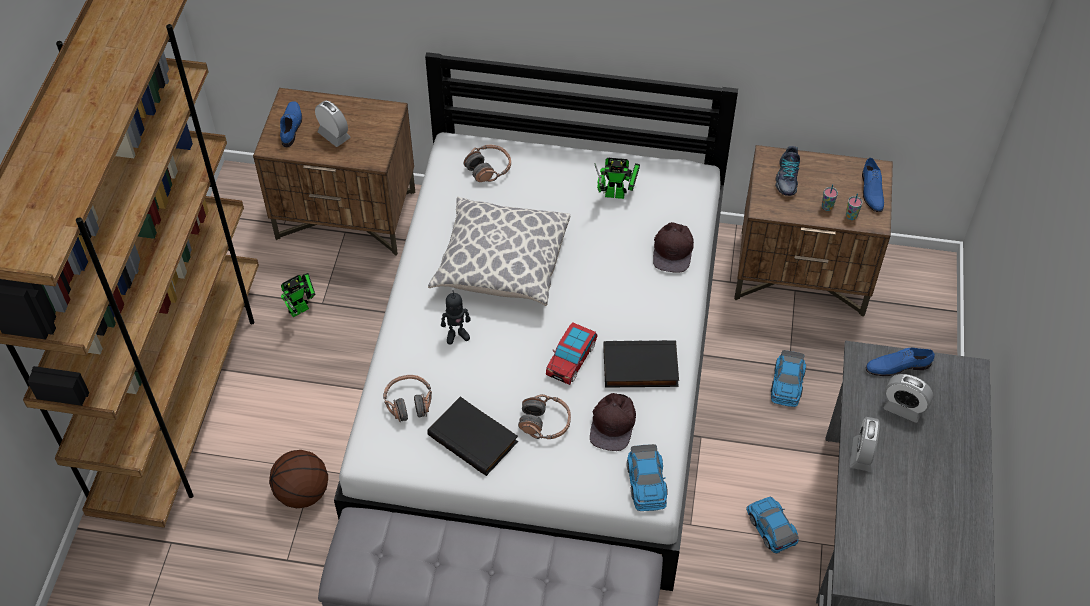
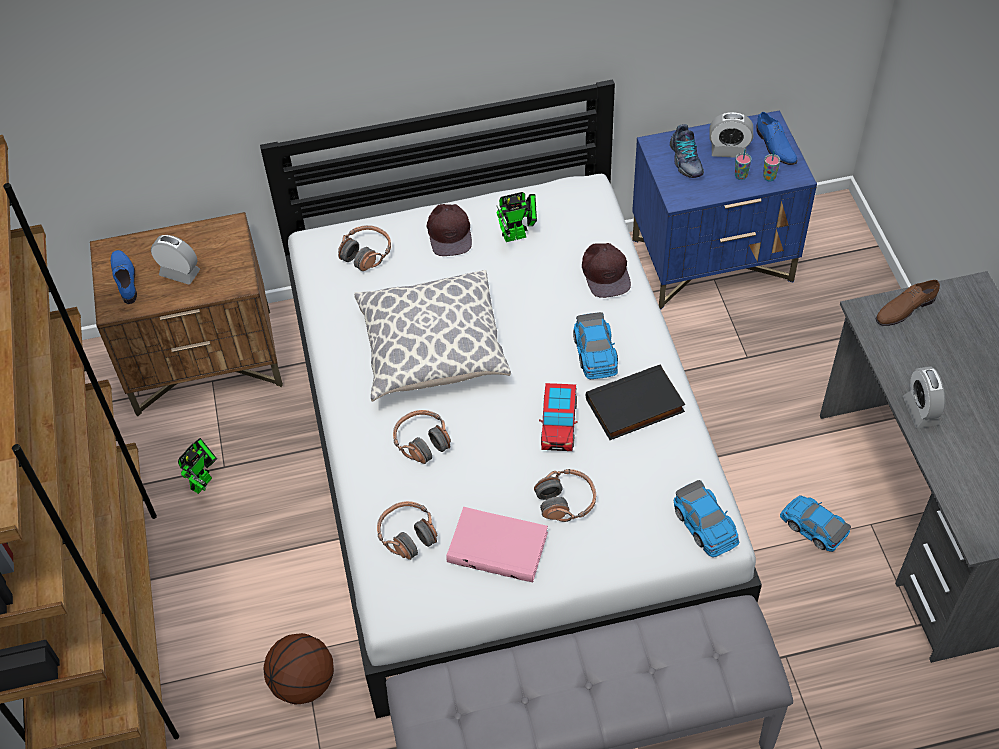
camera: 20 degrees left, 0 degrees up
(456, 334) = (422, 442): toy robot -> headphones
(474, 438) = (499, 546): black book -> pink book
(613, 424) = (638, 475): brown cap -> brown cap (450, 232)
(787, 384) = (754, 375): toy car -> toy car (595, 353)
(802, 274) = (713, 260): brown nightstand -> blue nightstand
(897, 365) = (905, 308): blue shoe -> brown shoe
(903, 408) = (933, 349): alarm clock -> alarm clock (728, 150)

